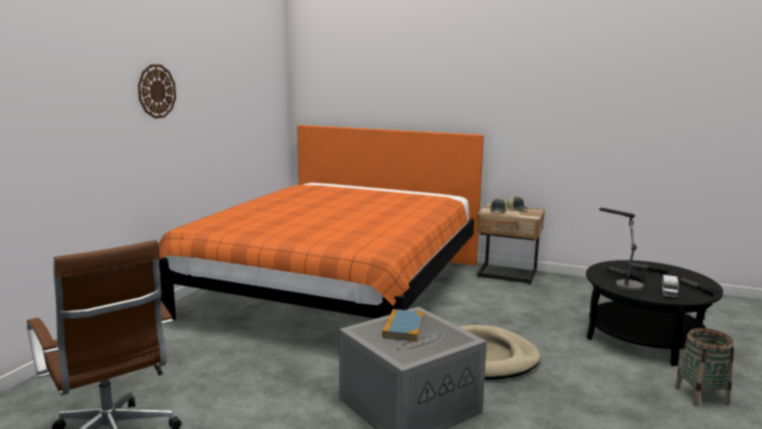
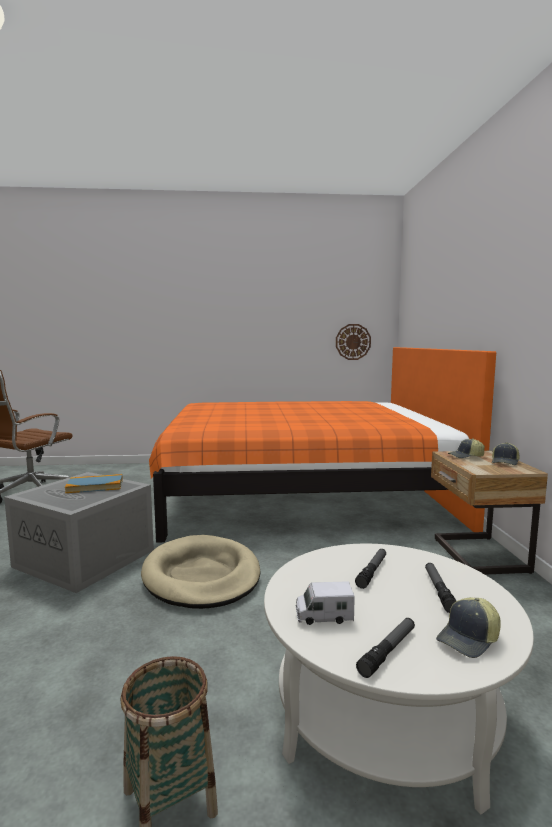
camera: 65 degrees right, 5 degrees down
(156, 91) = (215, 308): wall clock -> wall clock (353, 342)
(622, 284) = (329, 571): table lamp -> none
(644, 337) = (385, 710): black coffee table -> white coffee table
(687, 276) = (469, 639): none -> cap

